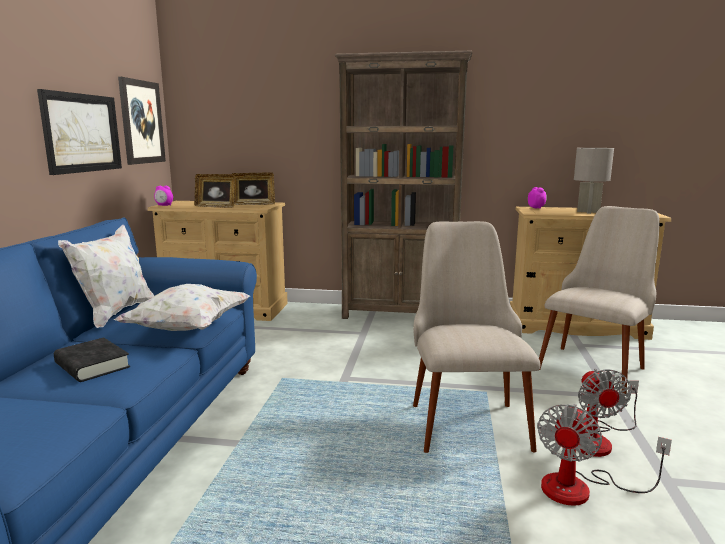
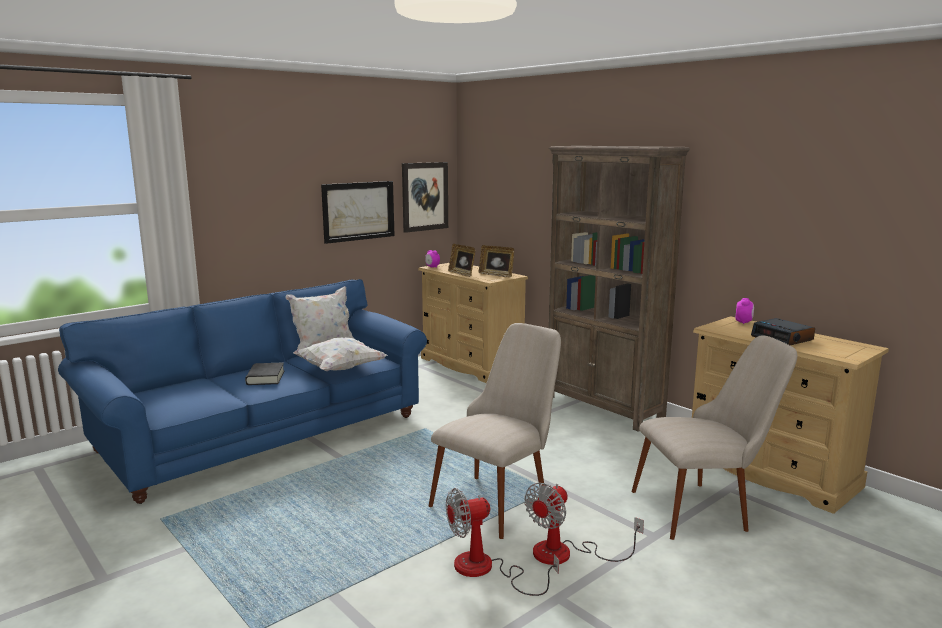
camera: 40 degrees right, 0 degrees up
(588, 212) = (782, 338): grey table lamp -> alarm clock

